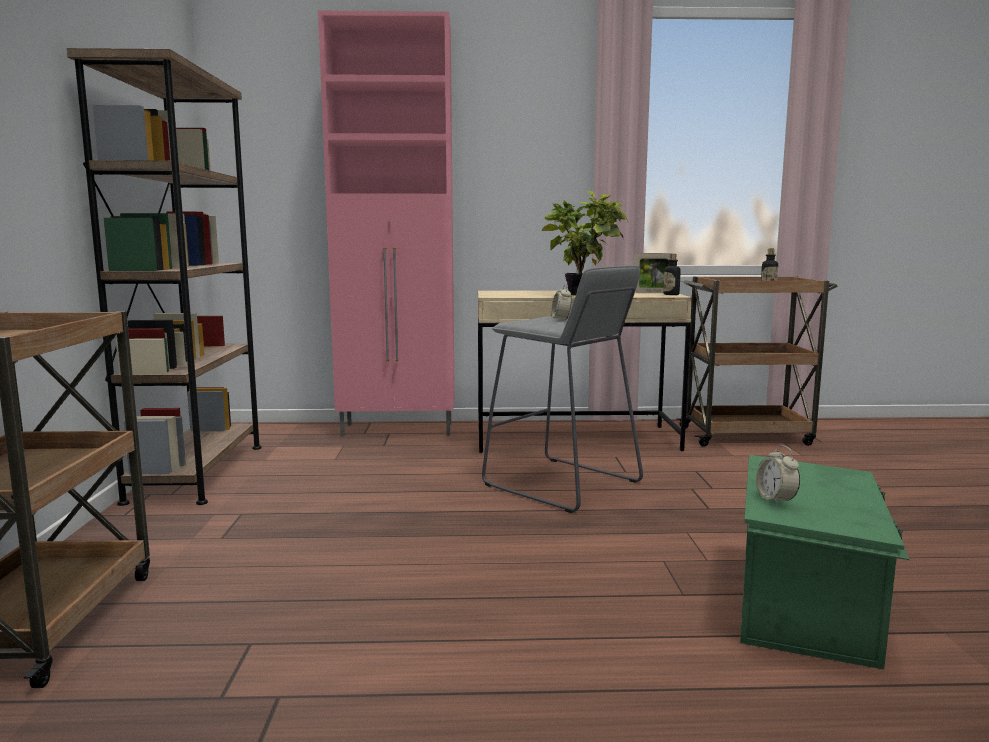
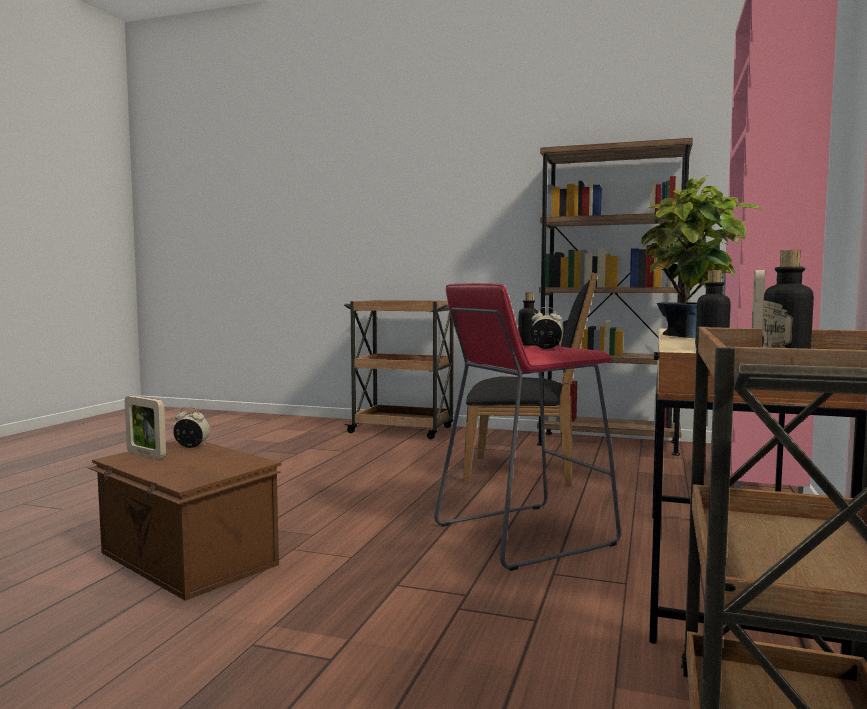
camera: 110 degrees right, 5 degrees down
(358, 497) = (528, 472): none -> black chair
(533, 322) = (528, 345): none -> bottle
(562, 484) = (522, 534): grey stool -> red stool
(807, 604) = (186, 560): green storage box -> brown storage box
(838, 516) = (146, 455): none -> picture frame

